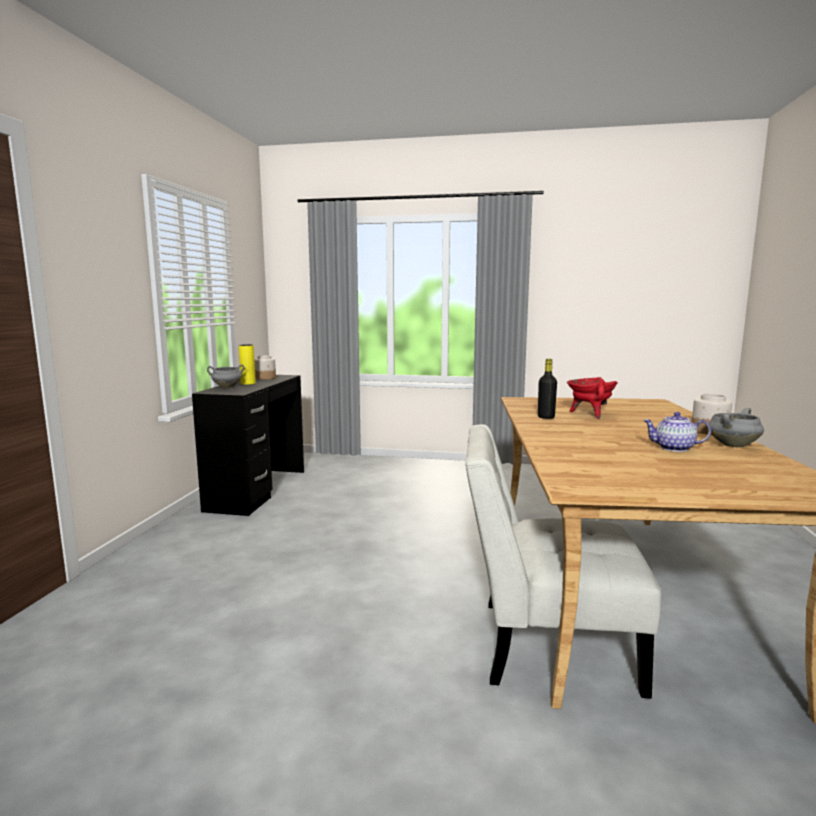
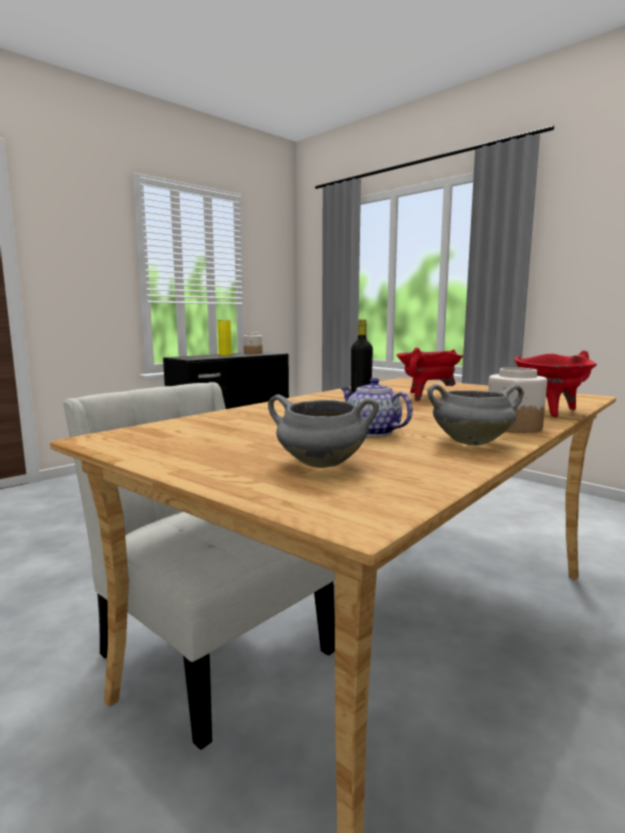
camera: 35 degrees right, 0 degrees up
(226, 387) = (201, 356): grey cooking pot -> grey cooking pot (320, 464)
(683, 416) = (548, 411): none -> red cooking pot

